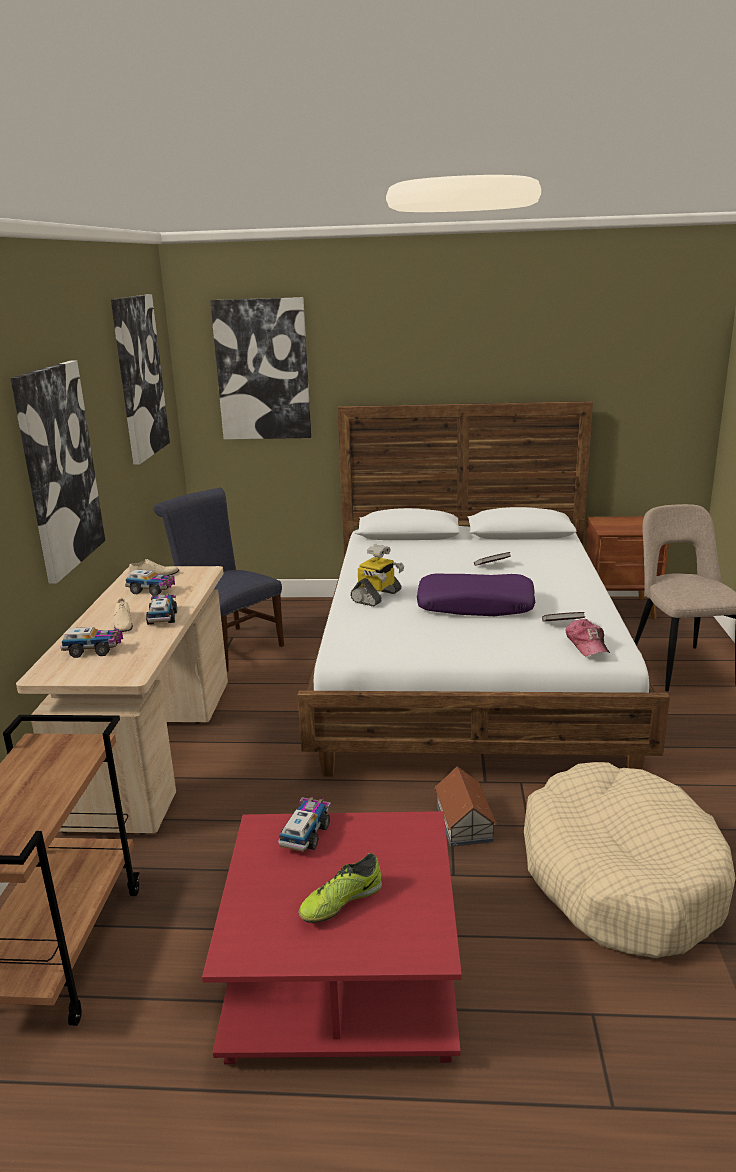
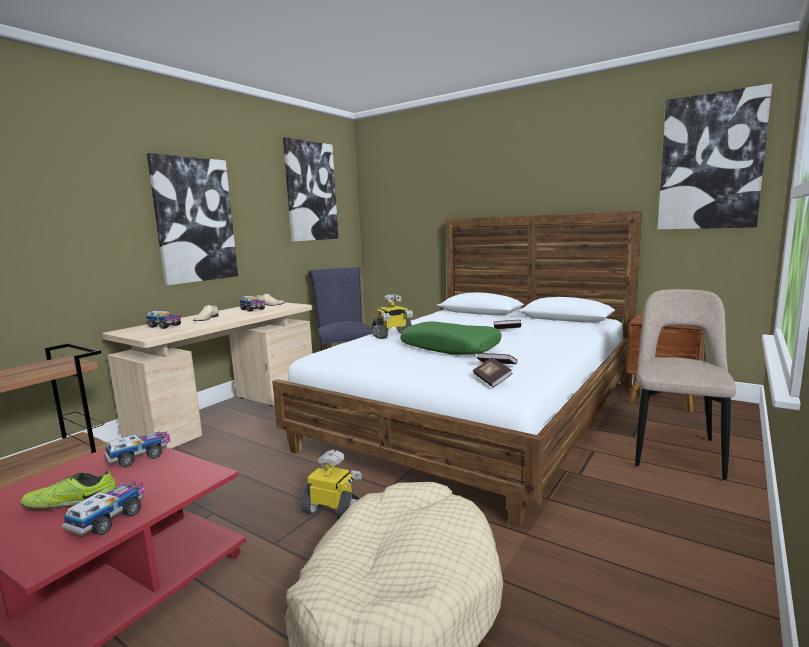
camera: 30 degrees right, 10 degrees down
(162, 617) = (228, 319): toy truck -> toy truck (110, 519)
(262, 370) = (405, 195): picture -> picture (710, 162)
(464, 823) = (333, 510): toy house -> toy robot
(475, 605) = (450, 348): purple pillow -> green pillow
(587, 645) = (492, 380): cap -> book

